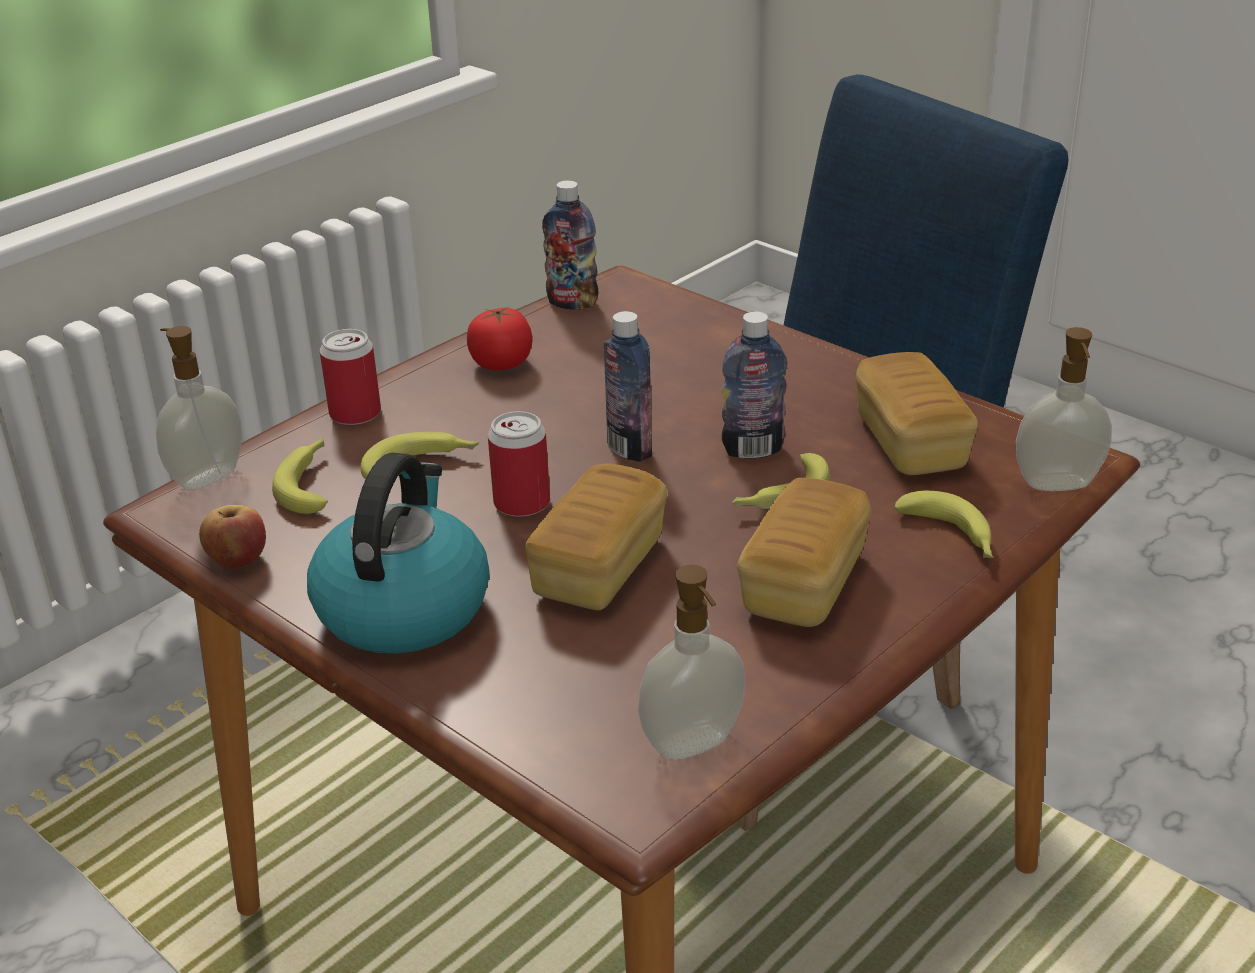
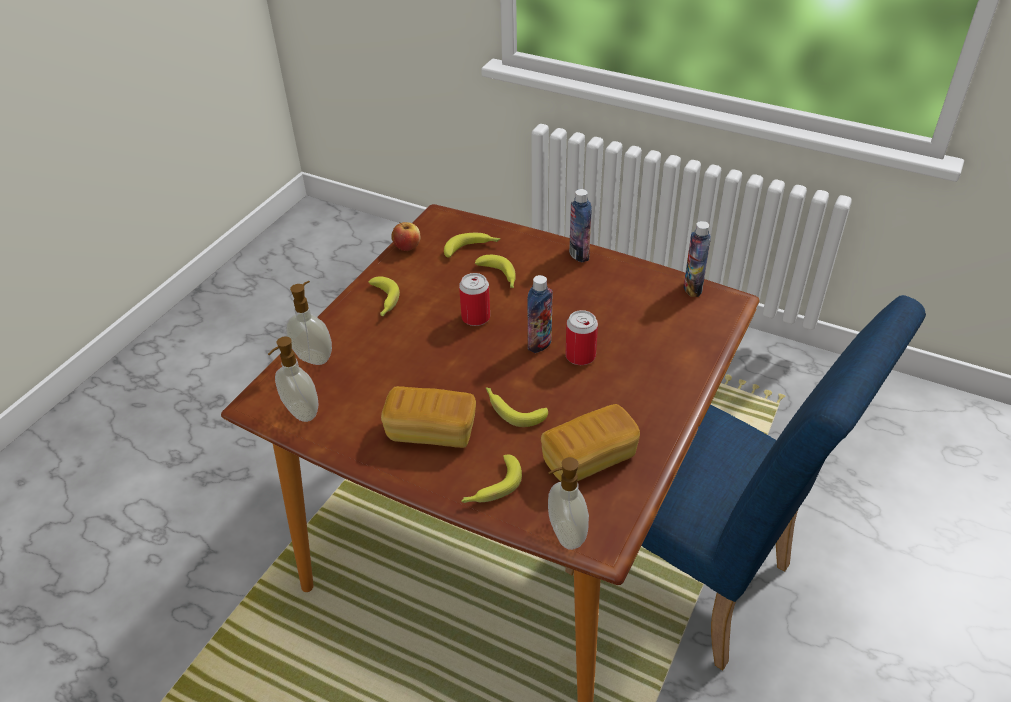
camera: 75 degrees right, 10 degrees up
(206, 476) = (468, 219): soap dispenser -> soap dispenser (314, 357)
(355, 414) = (537, 244): can -> can (580, 356)
(403, 607) = (383, 302): kettle -> banana
(502, 363) = (609, 278): tomato -> none
(599, 568) = (427, 355): bread -> none
(753, 449) = (556, 391): bottle -> bottle (579, 254)

